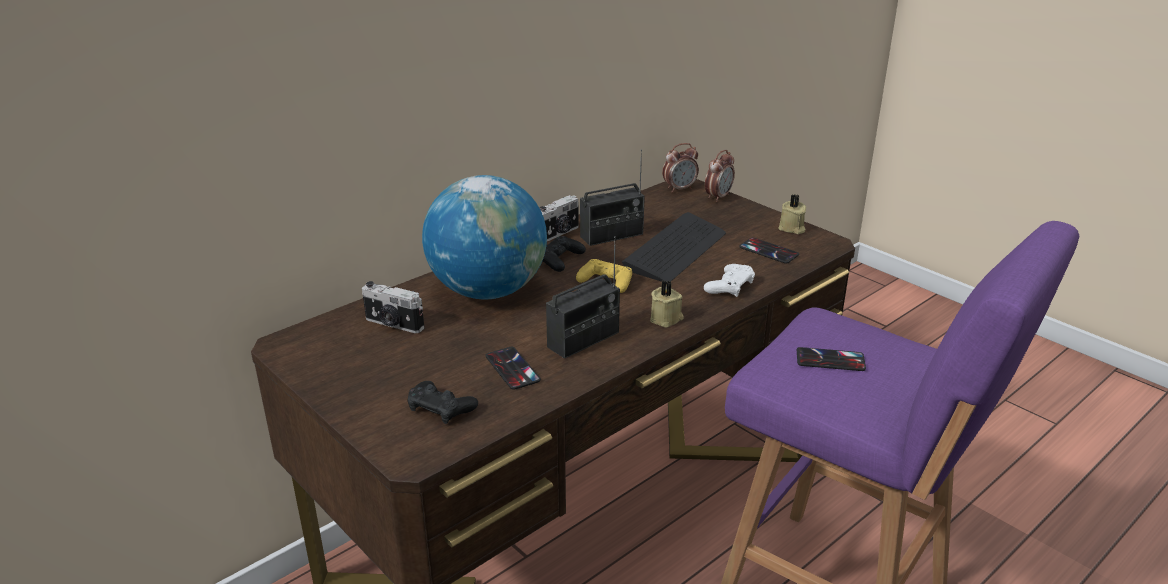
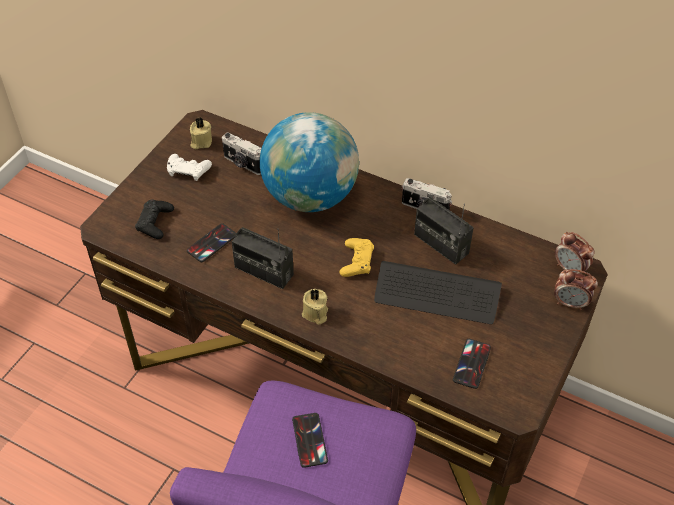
camera: 70 degrees right, 20 degrees up
(393, 324) = (243, 164): camera -> camera turned 60 degrees counterclockwise
(560, 259) = (380, 223): black game controller -> none
(730, 286) = (388, 346): white game controller -> white game controller (188, 170)
(792, 228) = (532, 375): beige candle -> beige candle (201, 142)

